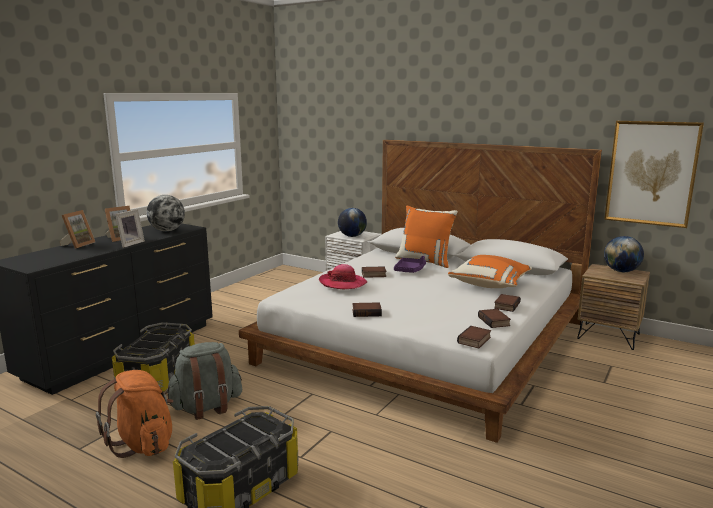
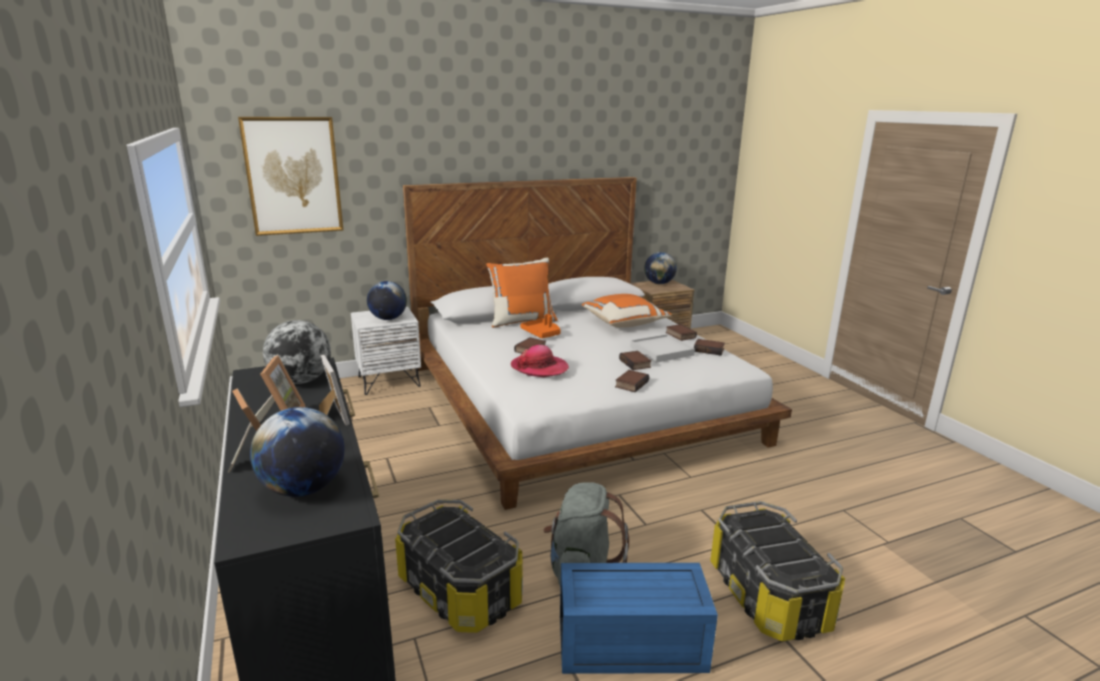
camera: 55 degrees left, 5 degrees up
(52, 257) = (303, 489): none -> globe
(143, 444) = (629, 645): orange backpack -> blue storage box
(410, 270) = (542, 333): purple tray -> orange tray
(453, 307) = (661, 351): none -> white tray
(475, 340) = (741, 369): book -> book (636, 363)
(651, 173) = (667, 194): picture -> picture (293, 176)

